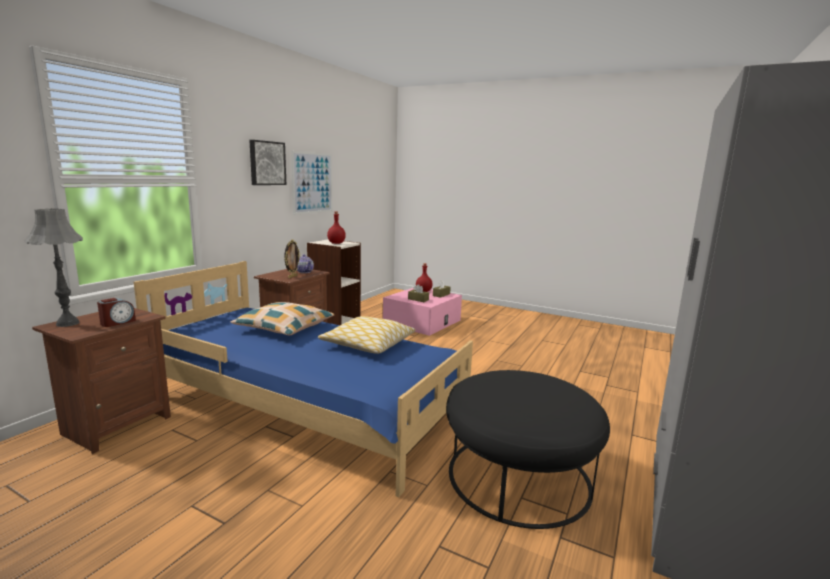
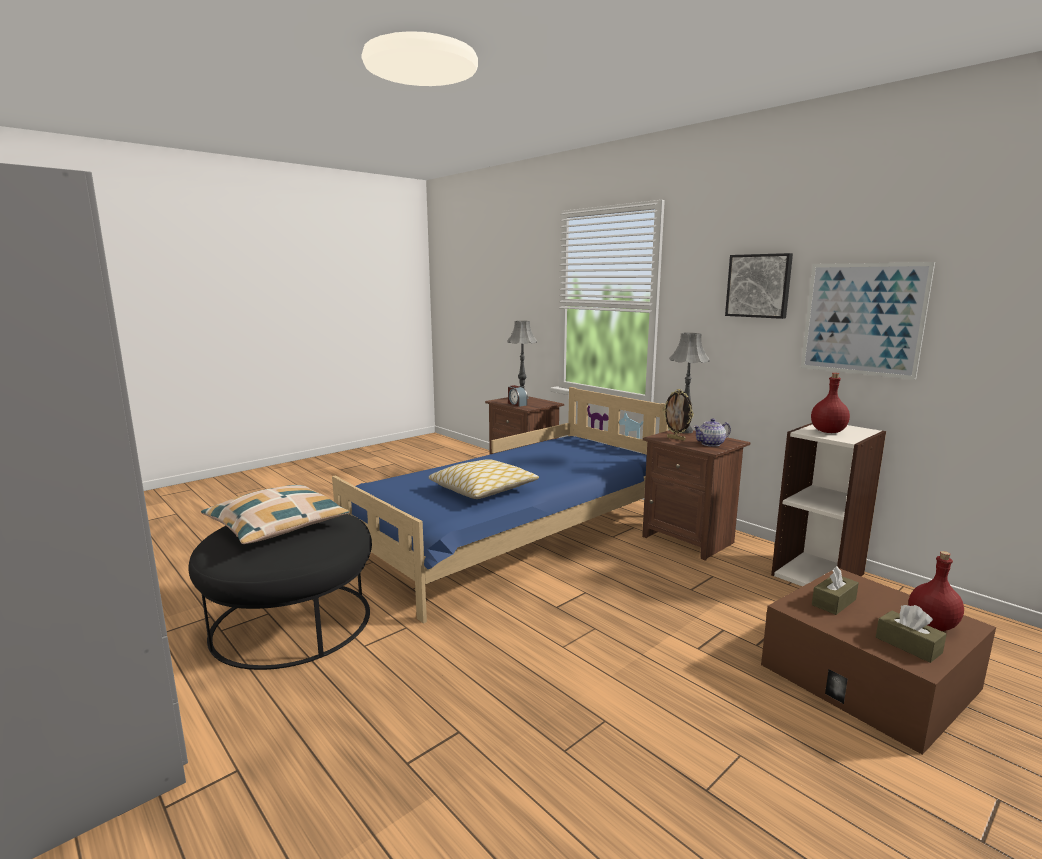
camera: 110 degrees right, 0 degrees up
(268, 275) = (684, 431): none -> grey table lamp
(285, 328) = (560, 464): pillow -> pillow (277, 526)
(422, 322) = (868, 676): pink storage box -> brown storage box

